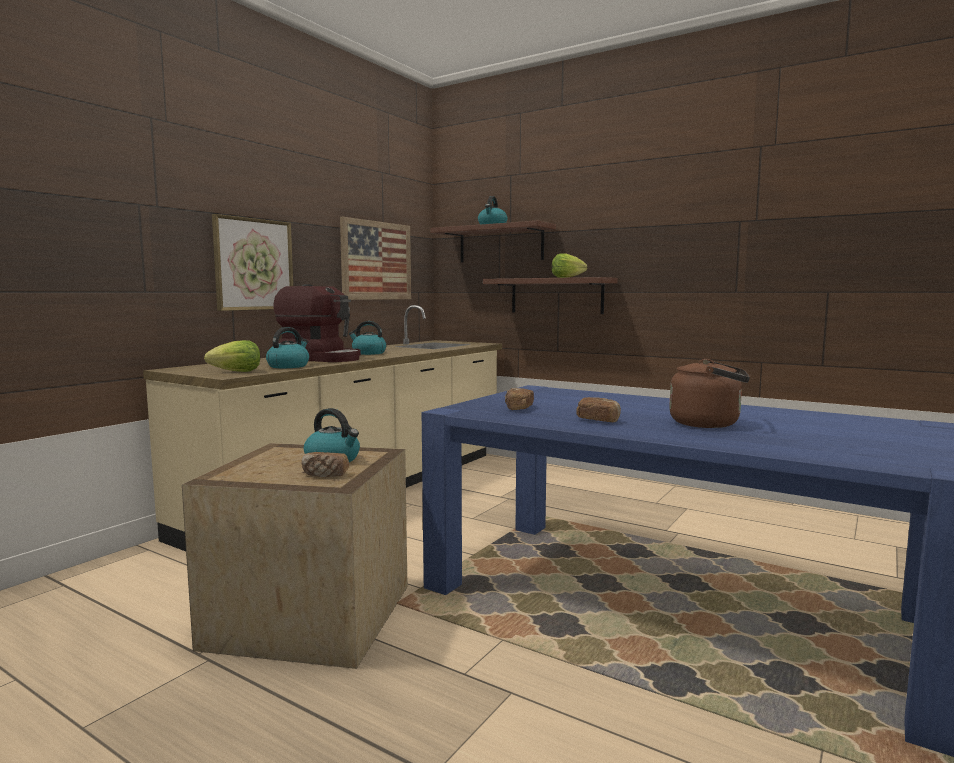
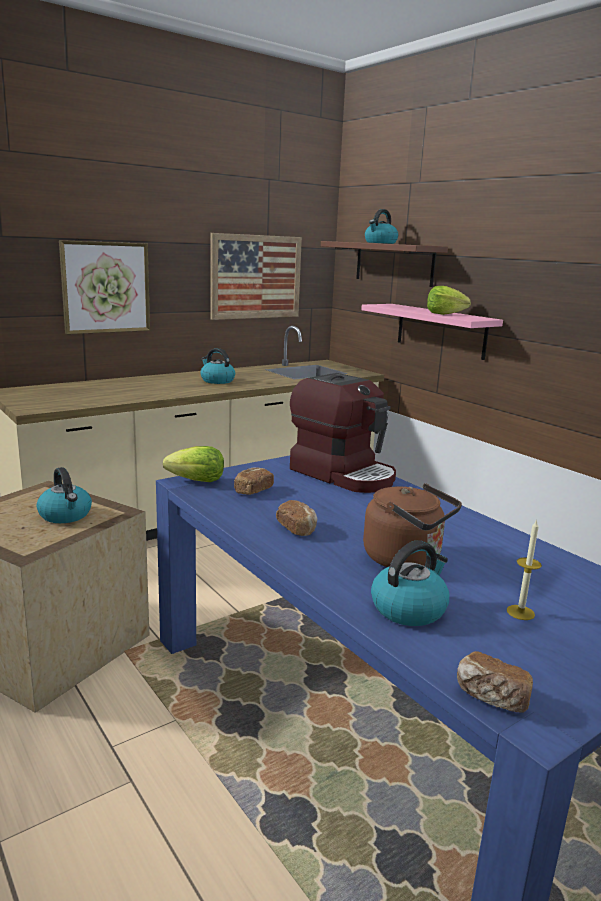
camera: 20 degrees right, 10 degrees up
(237, 372) = (48, 403): lettuce -> lettuce (197, 481)
(288, 366) = (106, 398): kettle -> kettle (409, 608)
(321, 358) = (157, 386): coffee machine -> coffee machine (344, 474)
(325, 475) = (33, 536): bread -> bread (491, 697)
(556, 296) = (440, 330): brown shelf -> pink shelf
(831, 434) = (520, 612): none -> candle

